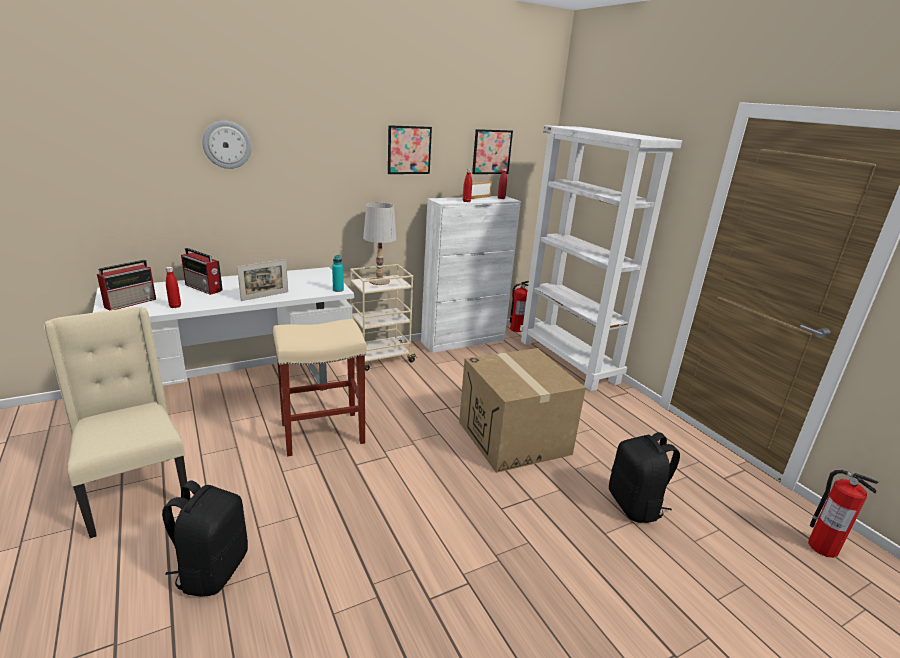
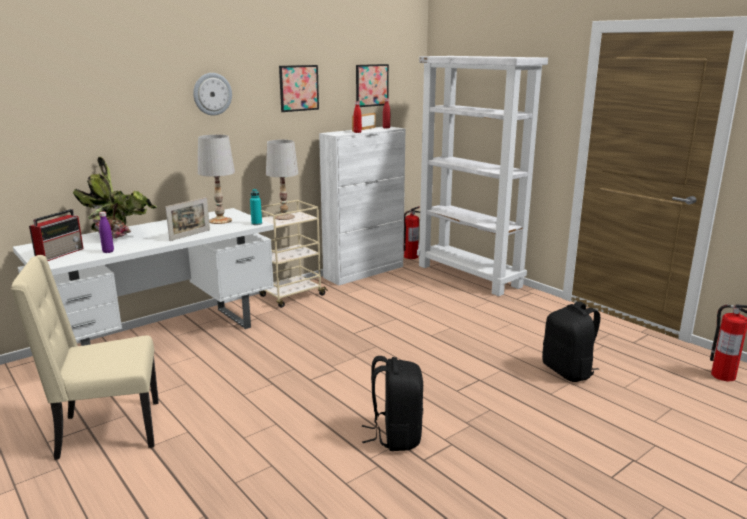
camera: 10 degrees left, 5 degrees down
(136, 492) = (107, 431): beige chair -> beige chair turned 60 degrees counterclockwise
(175, 306) = (108, 251): red bottle -> purple bottle
(204, 288) = (124, 235): radio -> potted plant
(212, 570) = (218, 473): black backpack -> black backpack (395, 435)
(227, 144) = (134, 93): wall clock -> wall clock (212, 94)
(306, 281) = (220, 220): none -> white table lamp
(321, 433) = (264, 361): beige stool -> none
(514, 438) = (445, 339): cardboard box -> none

